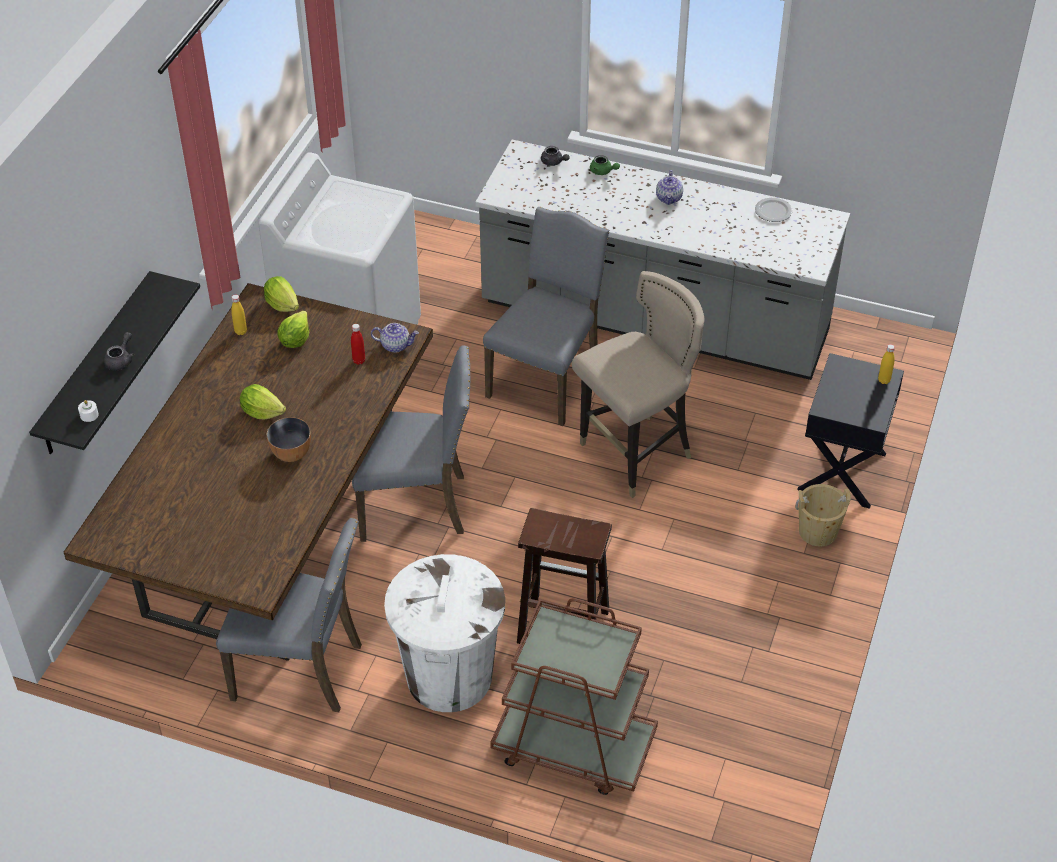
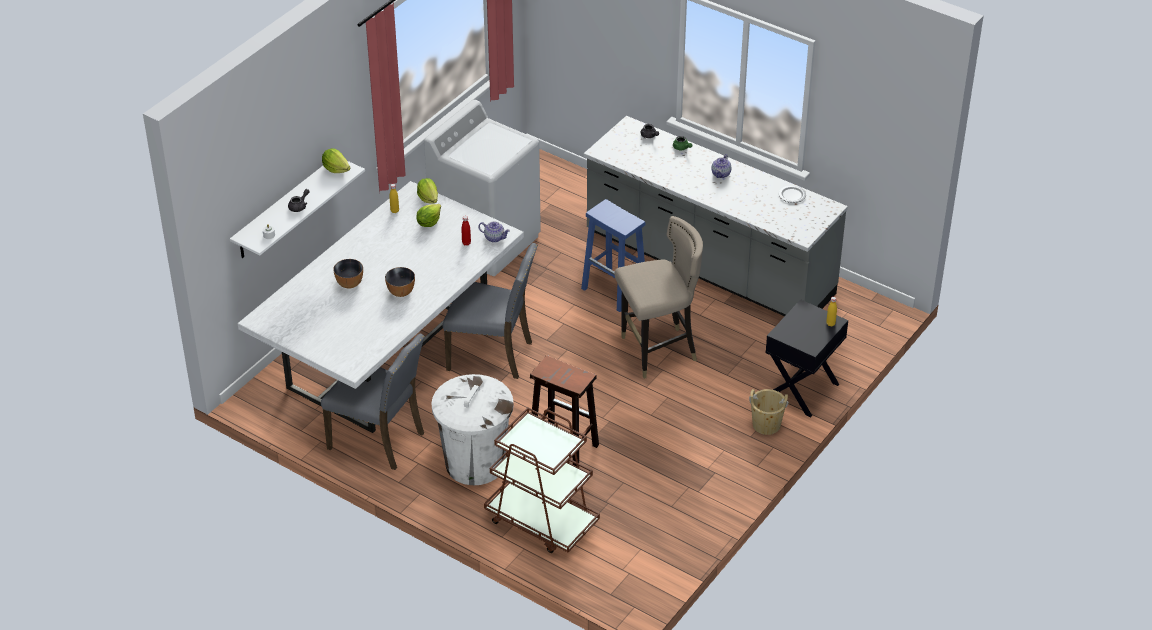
camera: 15 degrees right, 5 degrees down
(96, 365) = (285, 208): black shelf -> white shelf
(212, 455) = (349, 283): none -> bowl
(262, 412) = (391, 263): lettuce -> lettuce (336, 169)
(275, 534) = (391, 355): brown dining table -> white dining table
(547, 379) = (615, 291): grey chair -> blue stool

